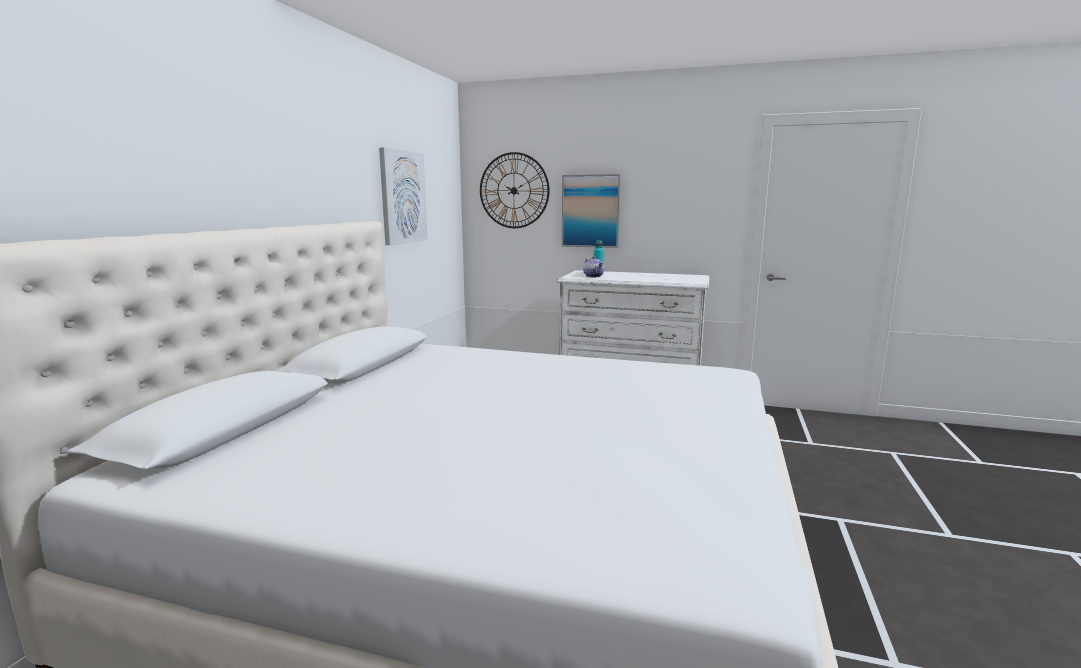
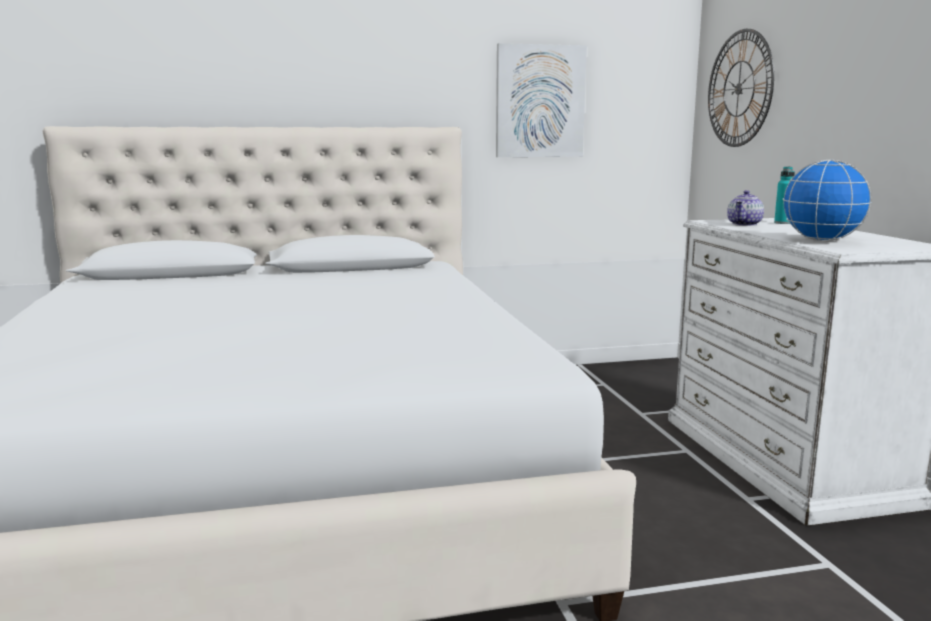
camera: 60 degrees right, 0 degrees up
(590, 211) = (816, 117): picture -> none
(665, 279) = (821, 240): none -> globe

